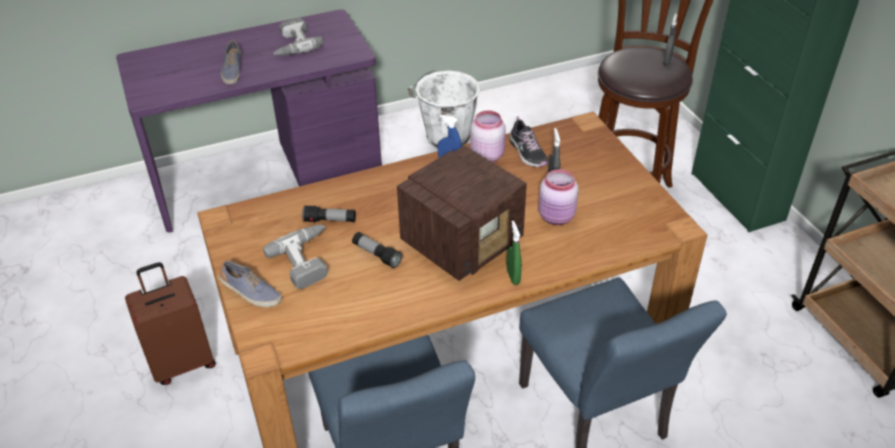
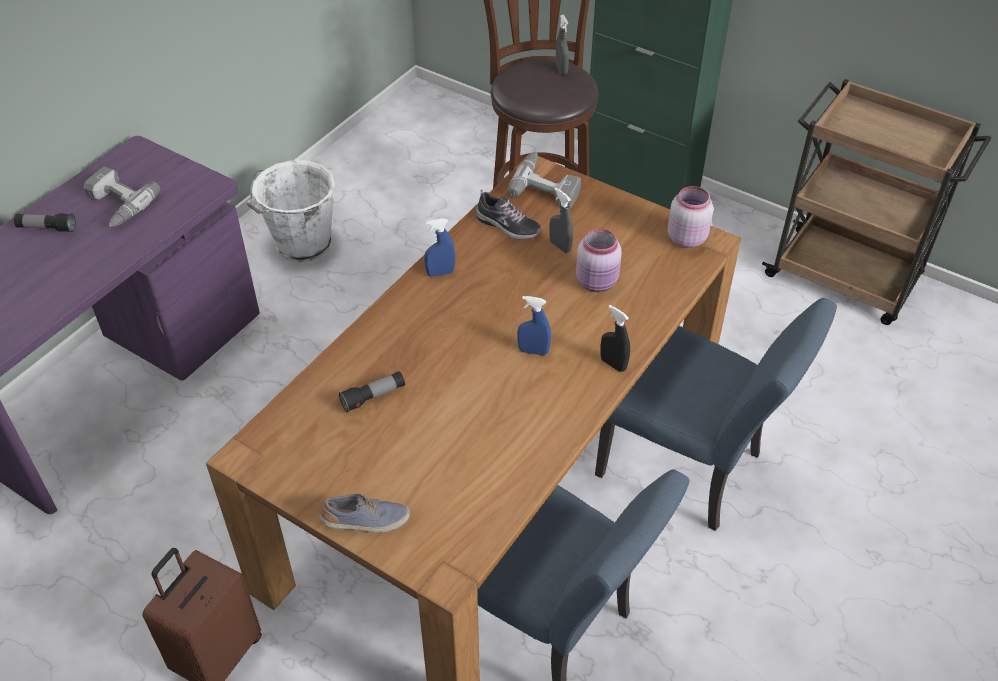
camera: 35 degrees left, 5 degrees up
(232, 71) = (69, 270): shoe -> none
(308, 260) = (392, 452): power drill -> power drill (547, 185)
(376, 255) = (460, 409): flashlight -> flashlight (47, 228)
(463, 241) = (533, 351): radio -> blue spray bottle
(487, 155) = (469, 246): pink jar -> pink jar (685, 238)
(513, 276) = (613, 364): green spray bottle -> black spray bottle

